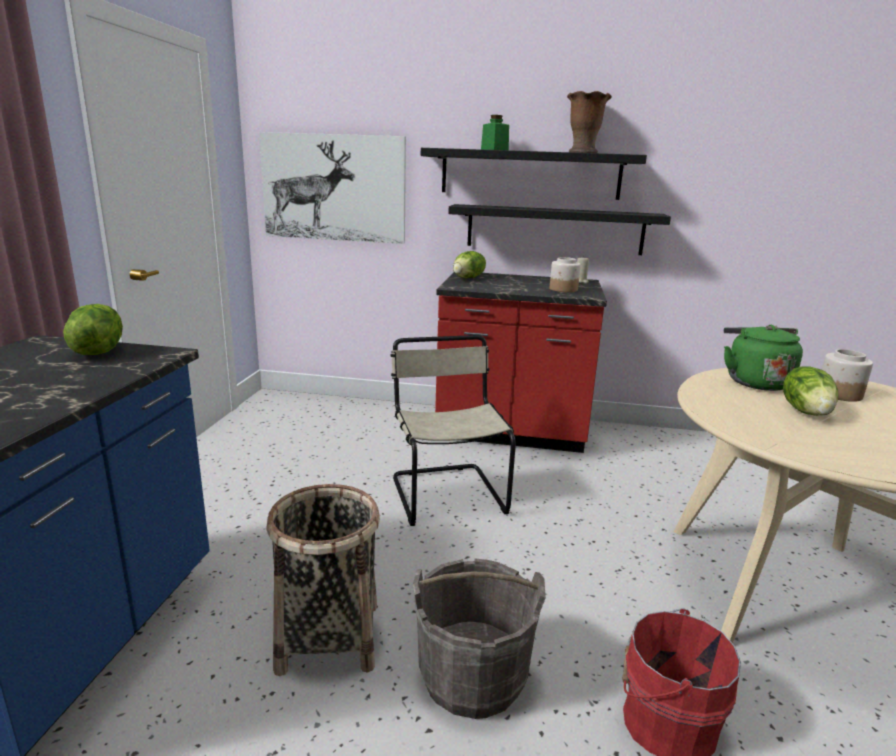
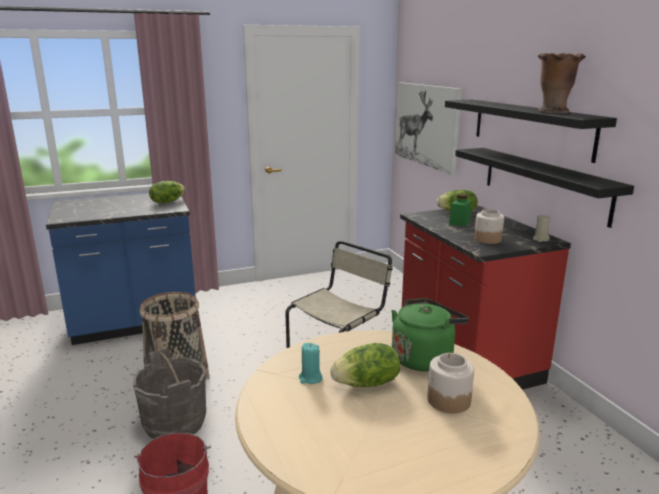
camera: 60 degrees right, 0 degrees up
(494, 150) = (496, 104): green jar -> green jar (459, 222)
(792, 430) = (310, 378): none -> turquoise candle

